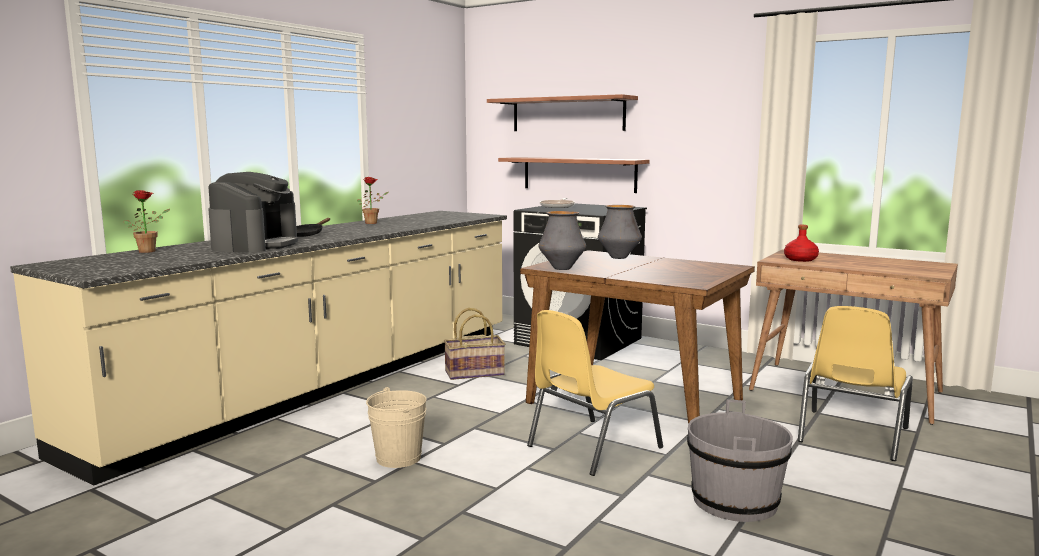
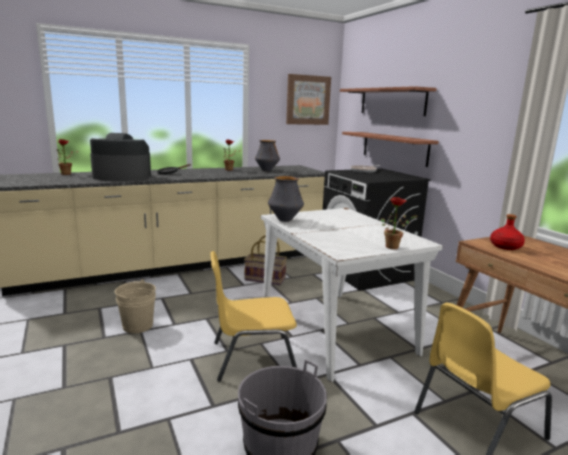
camera: 30 degrees right, 5 degrees up
(256, 245) = (121, 177): coffee machine -> coffee machine turned 135 degrees counterclockwise
(433, 116) = (308, 100): none -> picture
(619, 257) = (350, 217): vase -> vase (267, 170)
(633, 401) = (334, 329): brown dining table -> white dining table
(723, 273) = (394, 247): none -> potted plant

